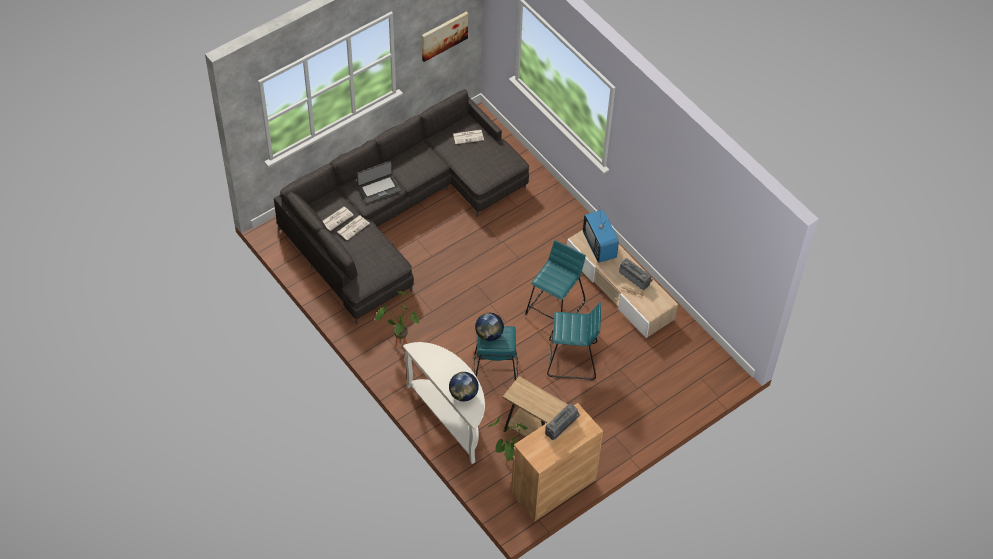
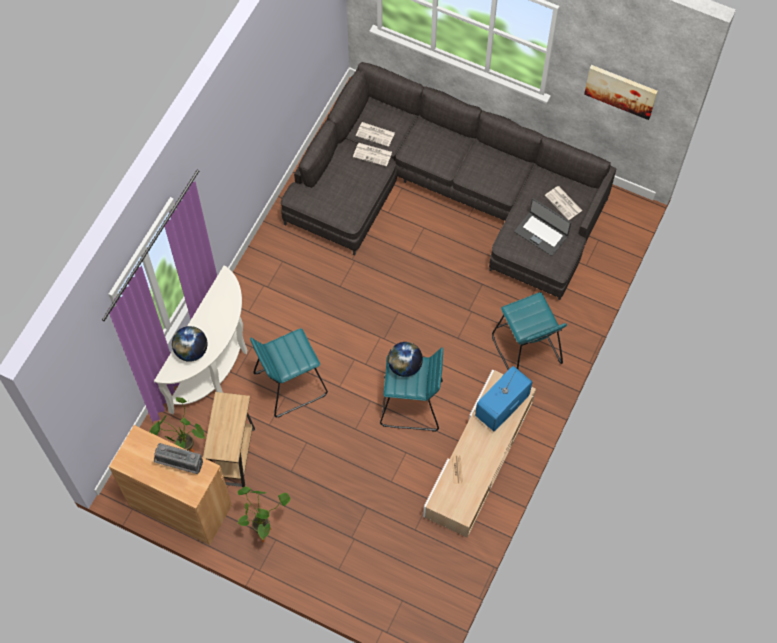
camera: 65 degrees right, 10 degrees up
(379, 189) = (438, 153): laptop -> laptop (541, 233)
(398, 342) = (282, 273): potted plant -> potted plant (264, 529)
(489, 334) = (293, 343): globe -> globe (405, 366)
(572, 360) = (352, 452): turquoise stool -> turquoise stool (525, 350)
(635, 277) = (480, 465): radio -> none

